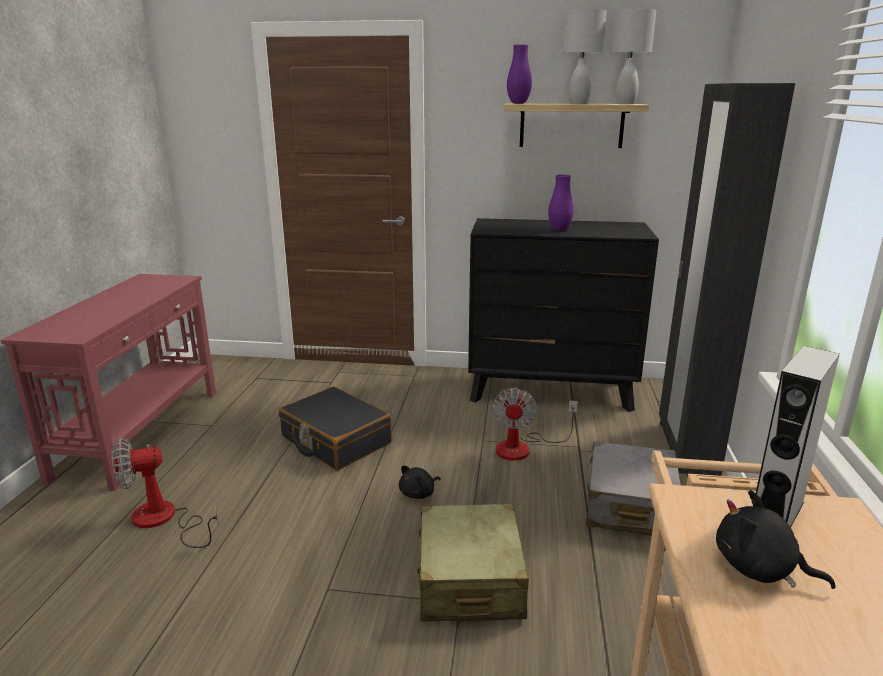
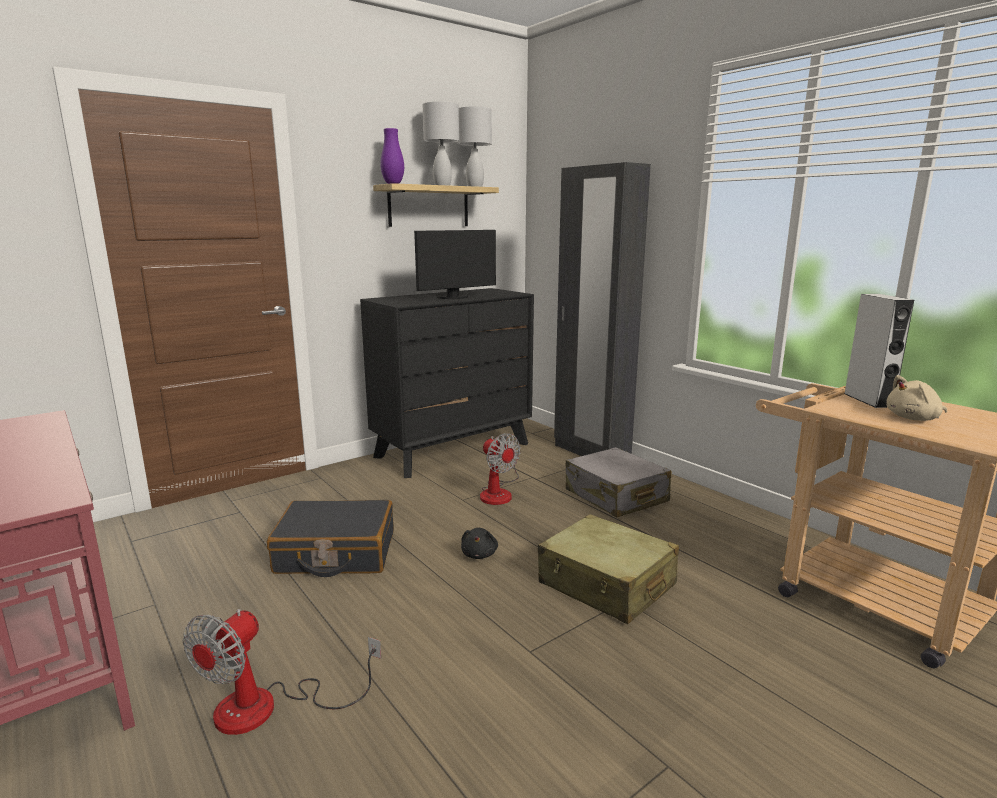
camera: 45 degrees left, 5 degrees down
(559, 230) = (454, 297): purple vase -> monitor
(760, 569) = (914, 418): black plush toy -> beige plush toy

